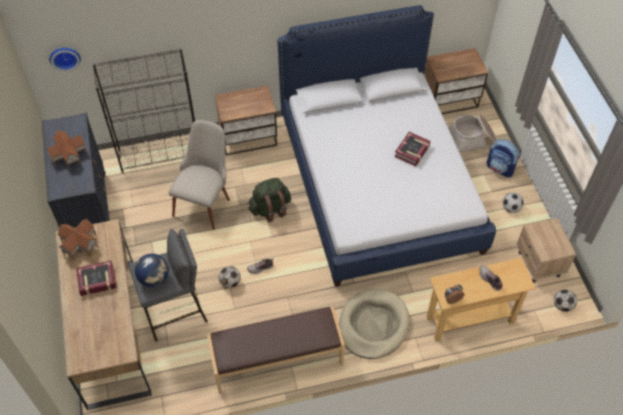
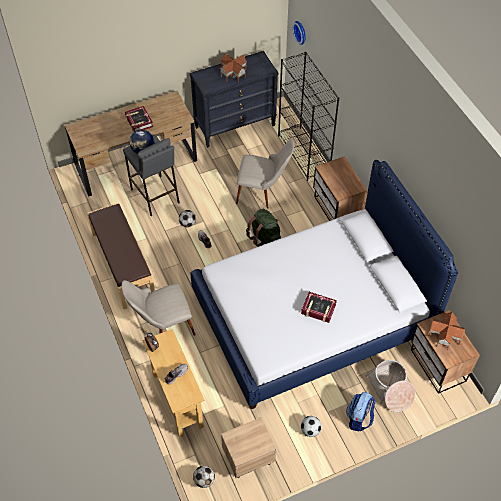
camera: 80 degrees right, 0 degrees up
(80, 245) = (167, 106): toy house -> toy house (444, 335)
(373, 325) = (162, 326): beige dog bed -> beige chair

